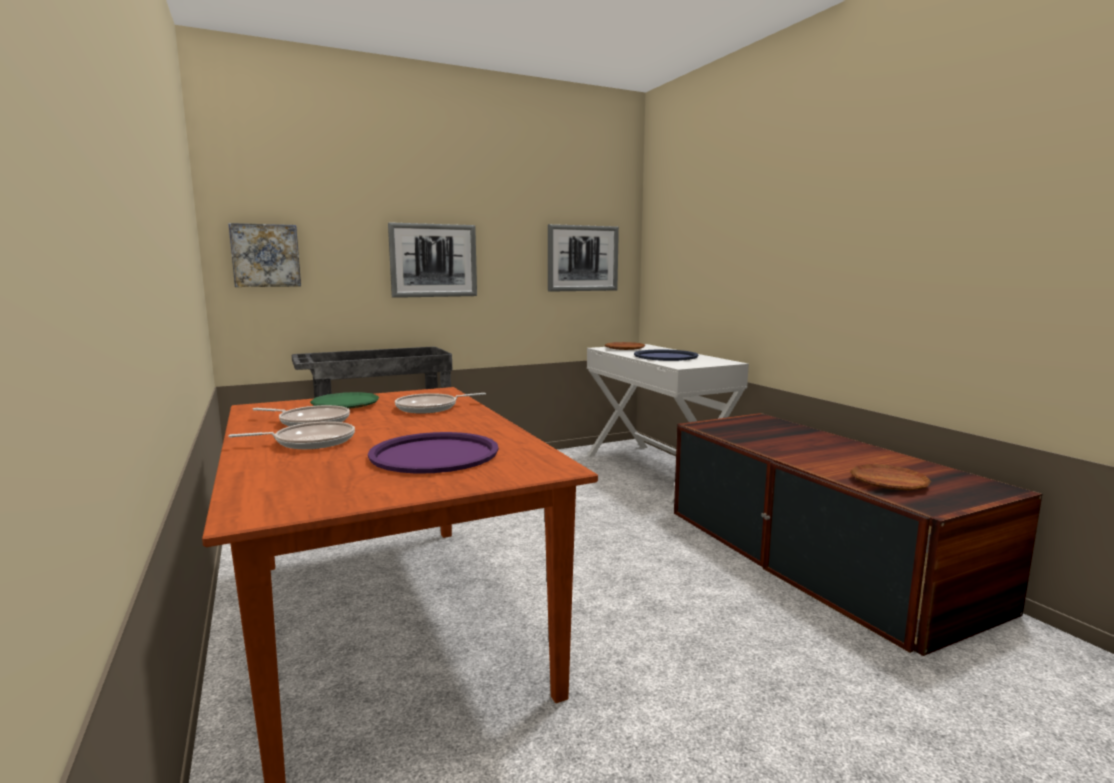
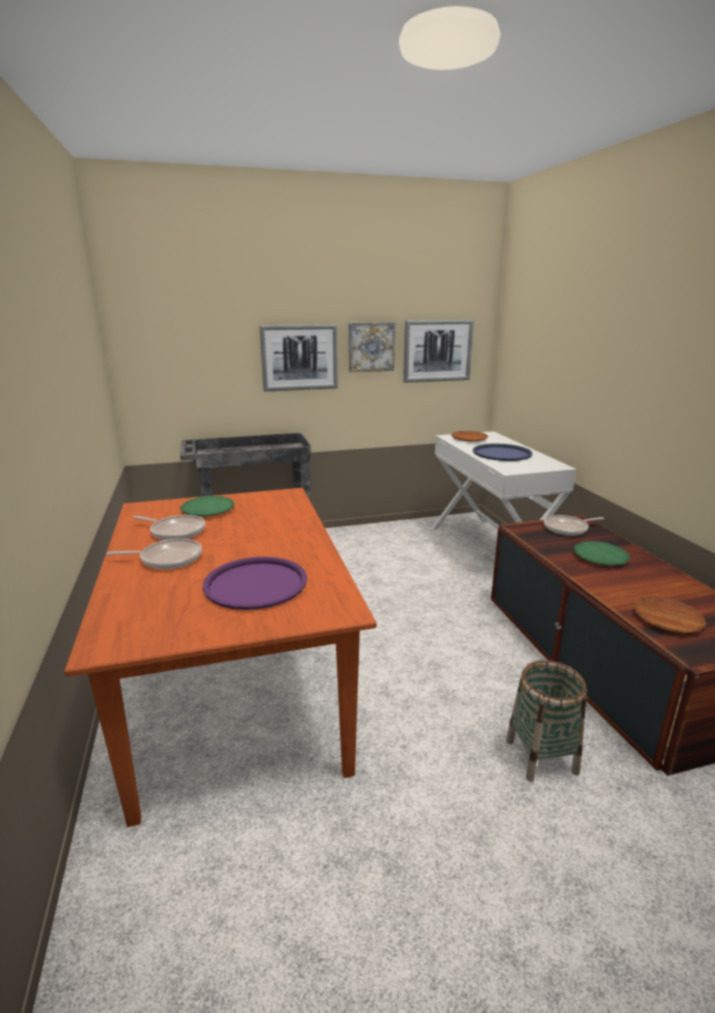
camera: 10 degrees right, 10 degrees up
(265, 255) = (158, 358): picture -> picture (370, 346)
(430, 408) = (273, 518): frying pan -> frying pan (568, 528)
(782, 653) = (541, 756): none -> basket
(795, 442) = (600, 557): none -> green plate

